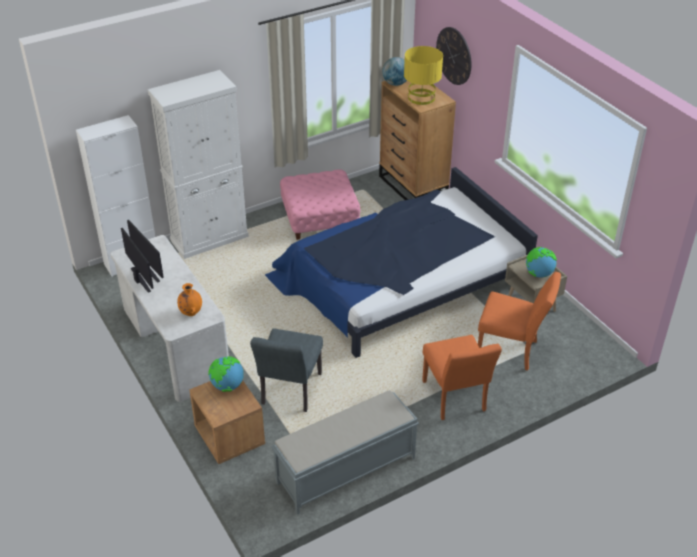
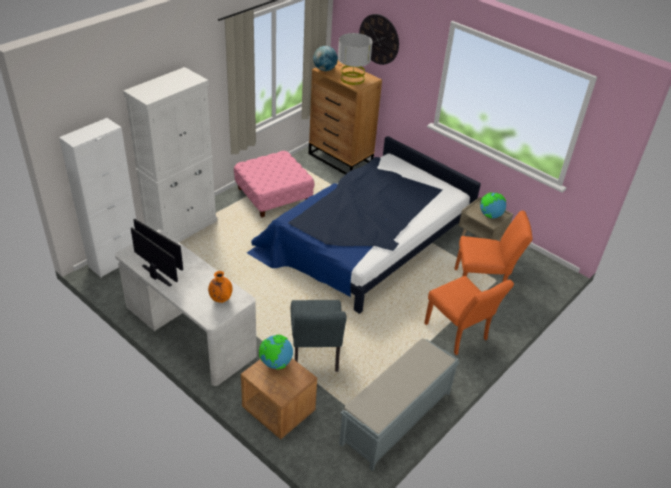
camera: 20 degrees left, 0 degrees up
(421, 98) = (352, 79): yellow table lamp -> grey table lamp

